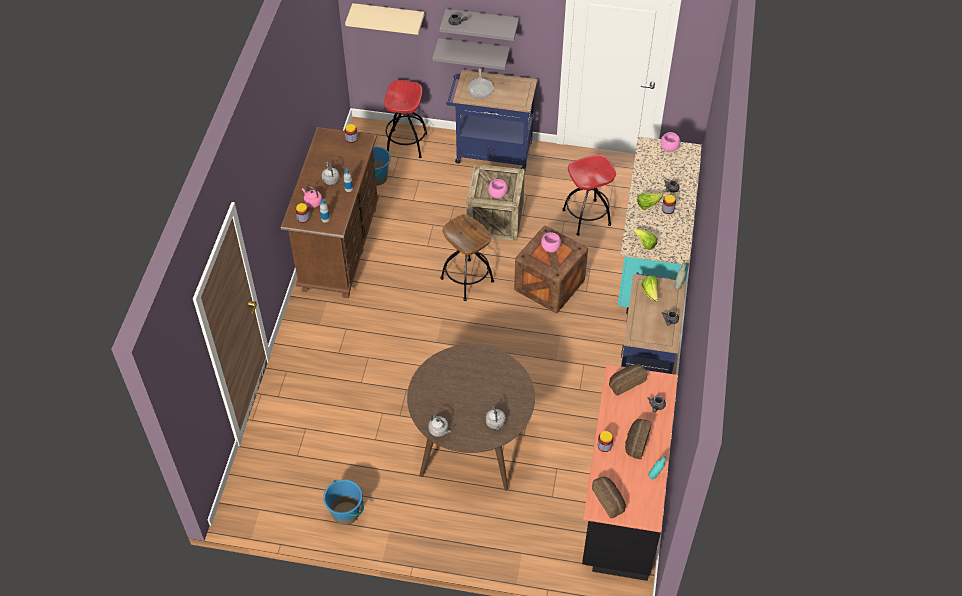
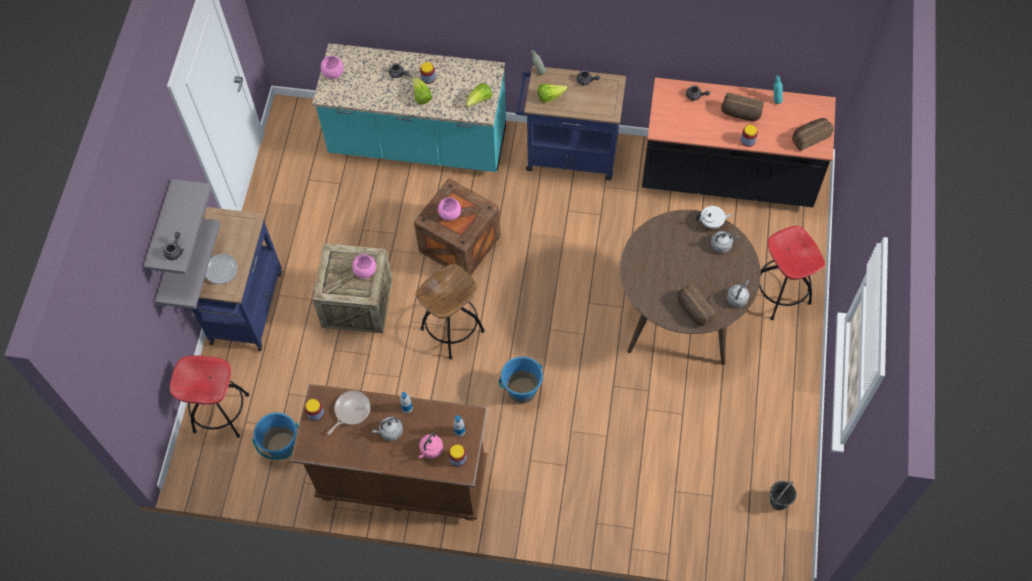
camera: 90 degrees left, 10 degrees up
(285, 506) = (778, 501): none -> grey bucket
(346, 513) = (778, 435): blue bucket -> blue bucket (522, 390)
(351, 157) = (351, 411): none -> frying pan
(388, 17) = (127, 352): beige shelf -> none
(519, 417) = (712, 223): none -> white teapot
(586, 217) = (357, 206): red stool -> red stool (780, 293)
(626, 382) = (669, 121): bread -> bread (693, 310)

